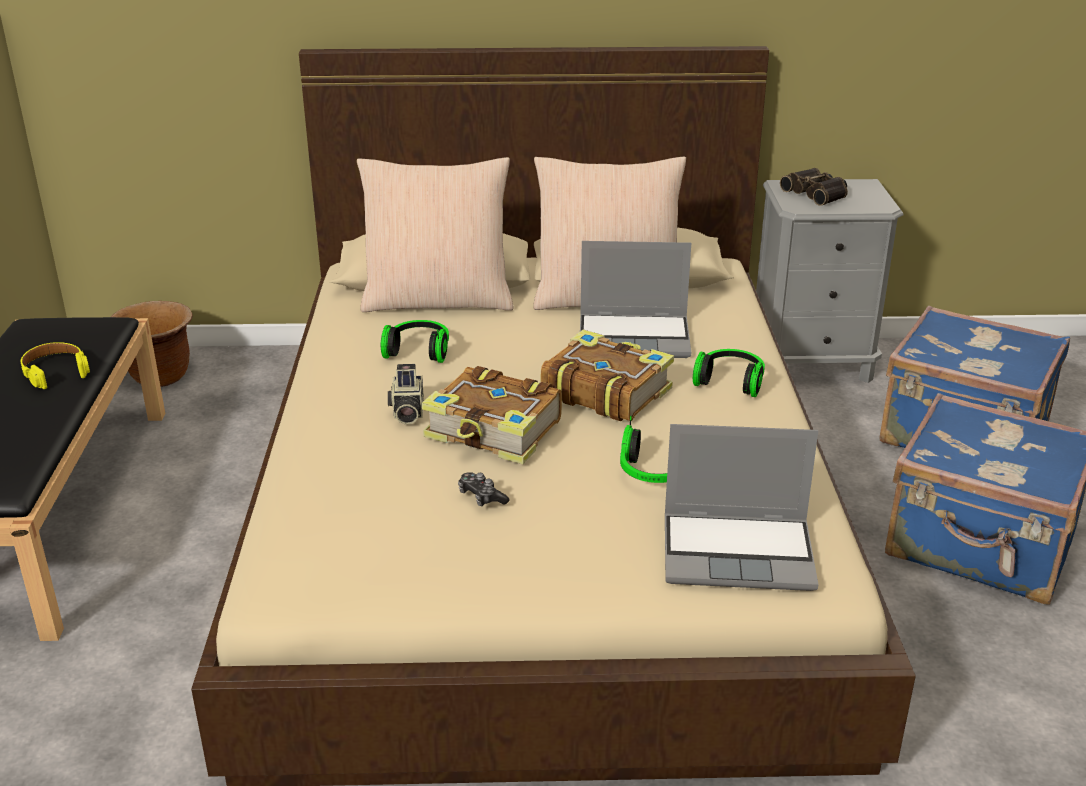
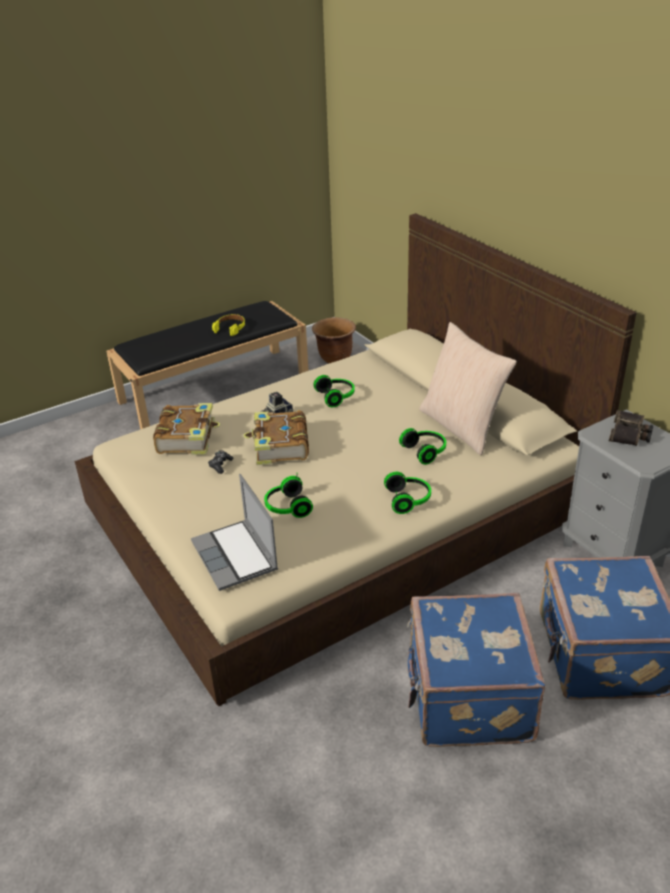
camera: 60 degrees right, 5 degrees up
(438, 300) = (395, 380): beige pillow -> none
(605, 391) = (352, 463): book -> book (188, 437)
(635, 337) = (425, 451): laptop -> headphones

